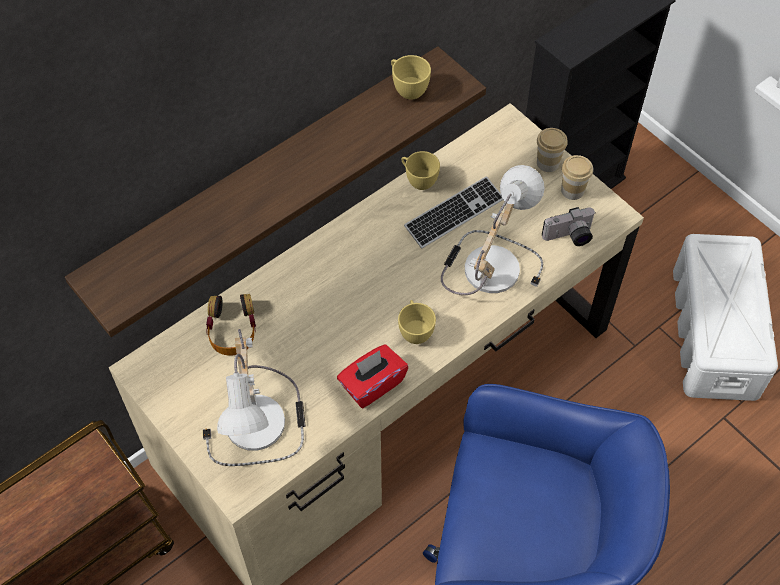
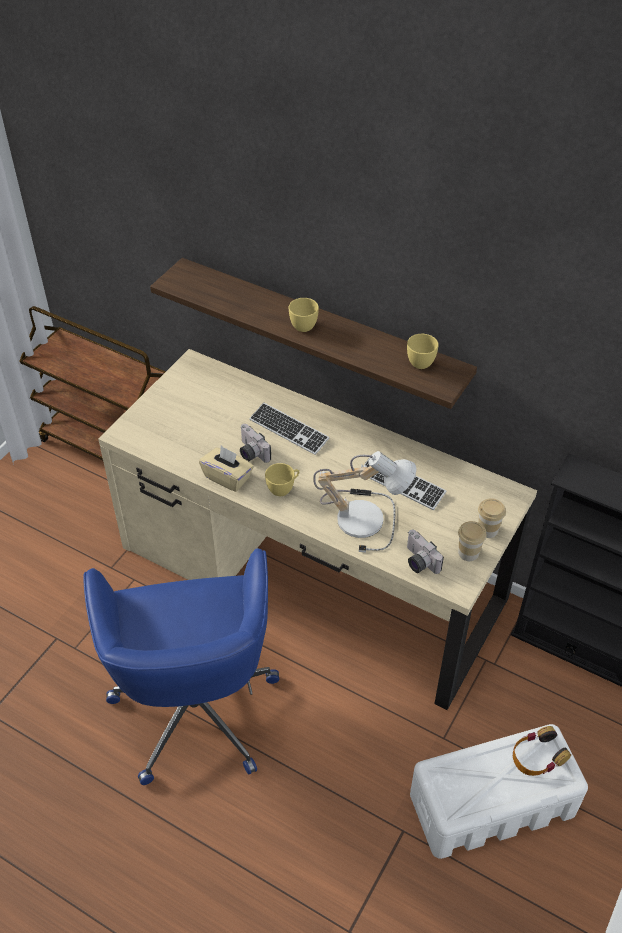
camera: 70 degrees right, 10 degrees down
(232, 329) = (241, 394): headphones -> headphones (537, 756)
(261, 426) = (173, 431): table lamp -> none
(321, 296) = (289, 430): none -> keyboard
(341, 348) = (250, 453): none -> camera
(372, 384) = (228, 477): red tissue box -> beige tissue box
(418, 180) = (422, 454): yellow cup -> yellow cup (304, 324)

